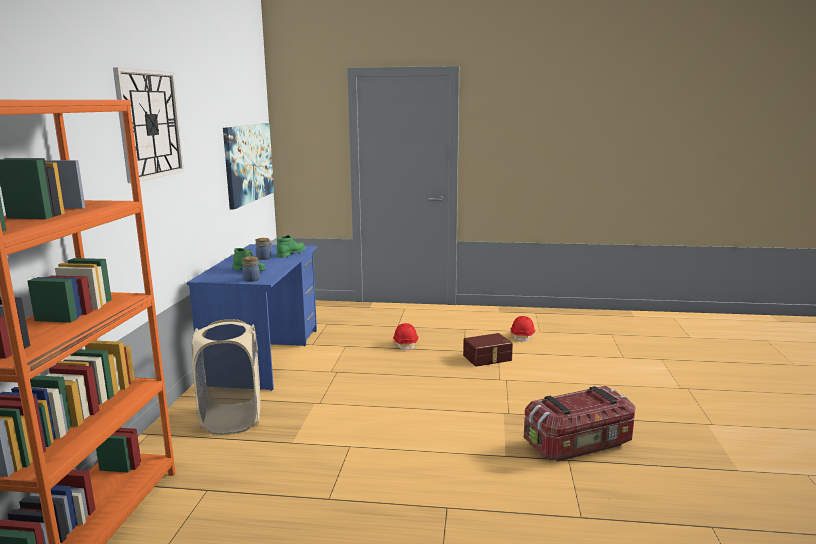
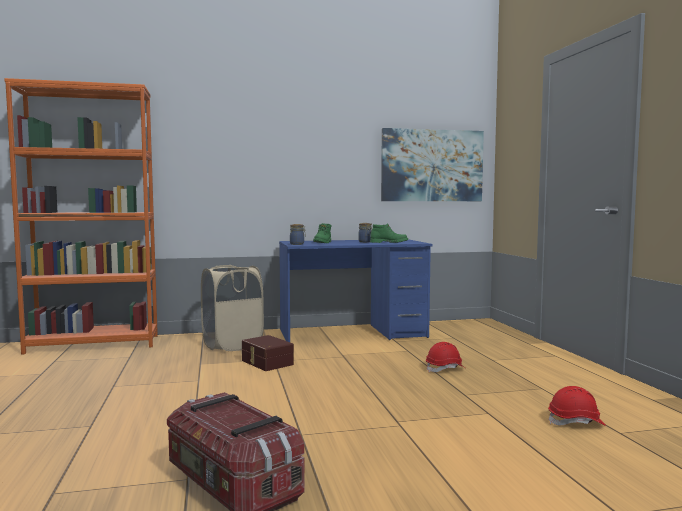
camera: 70 degrees right, 10 degrees down
(149, 124) = (260, 117): wall clock -> none
(488, 358) = (458, 409): brown storage box -> brown storage box (266, 363)

